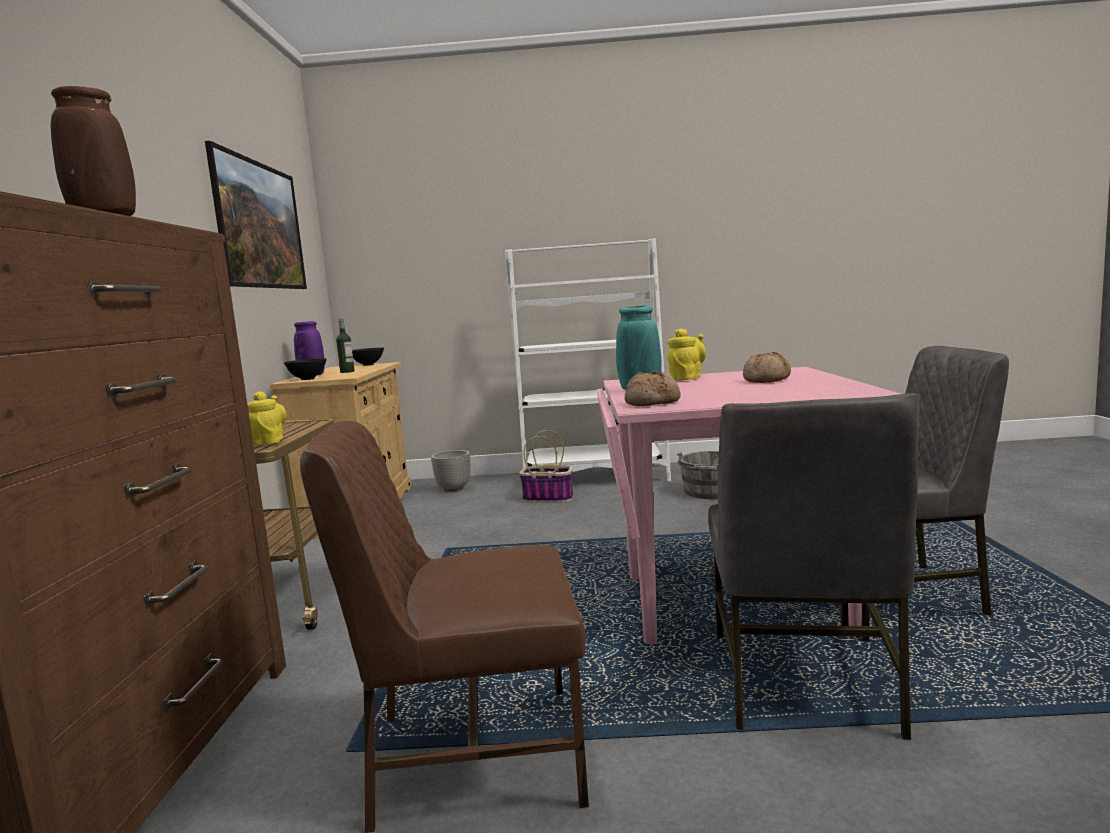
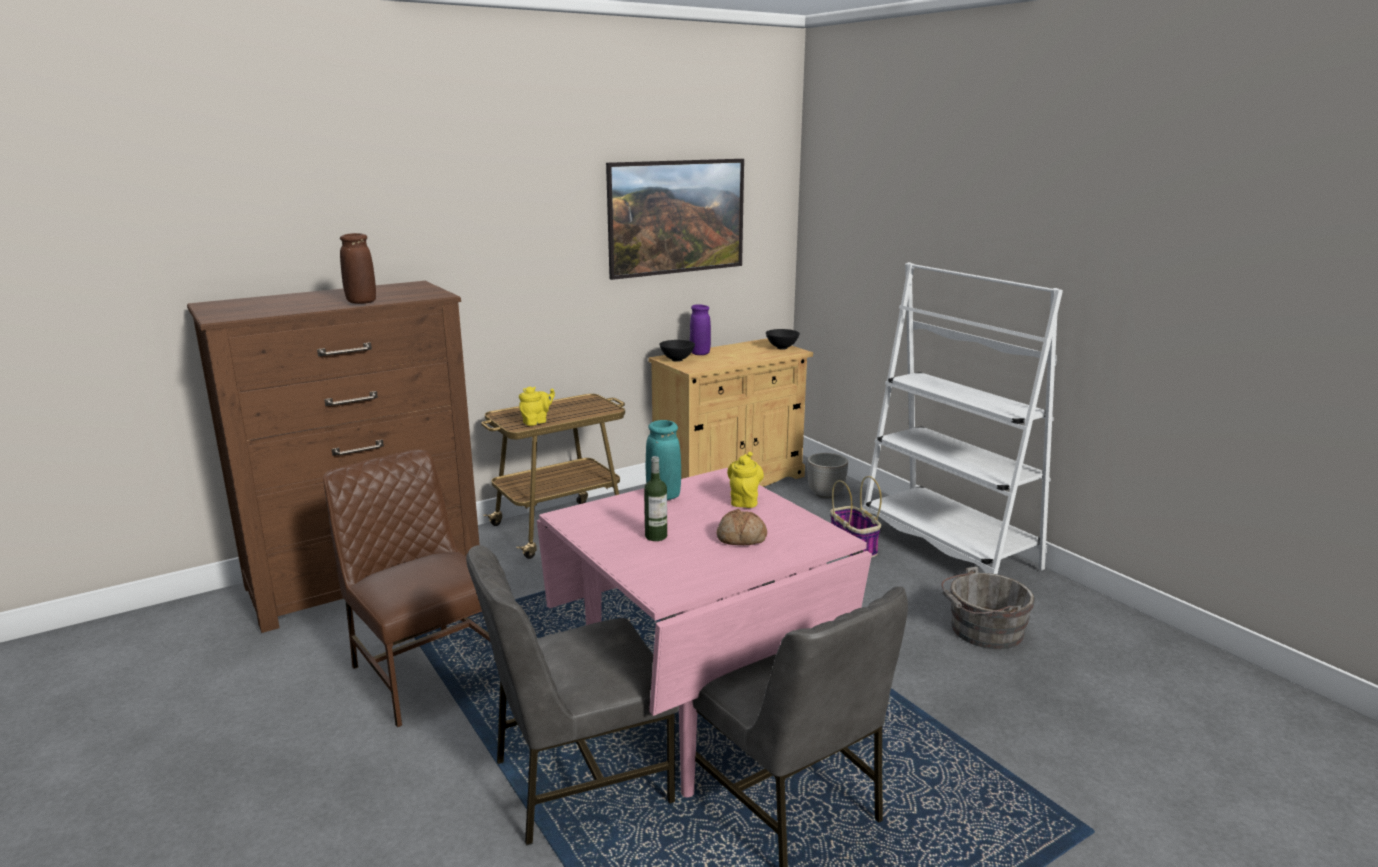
camera: 55 degrees right, 10 degrees up
(347, 372) = (727, 357): bottle -> bottle (656, 536)
(652, 402) = (595, 514): bread -> none
(687, 378) = (744, 500): yellow teapot -> yellow teapot turned 90 degrees counterclockwise

